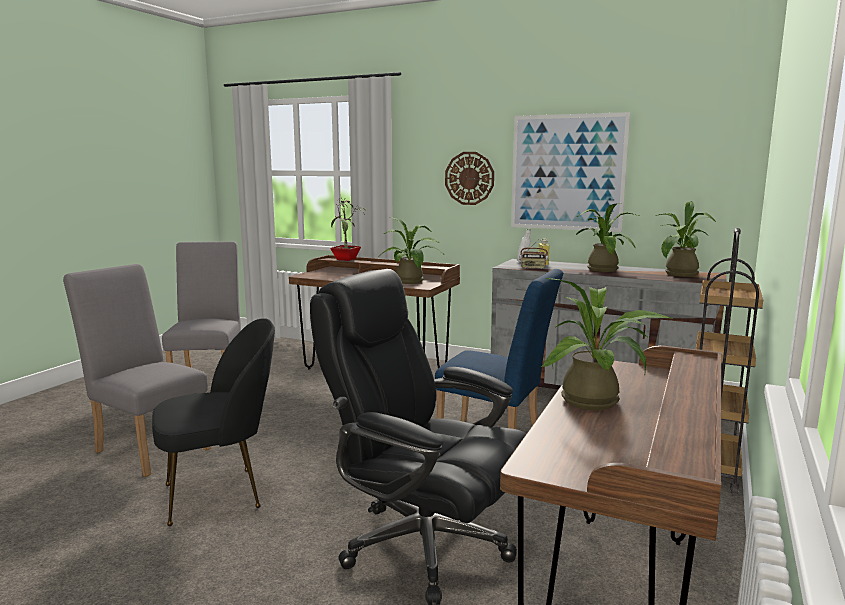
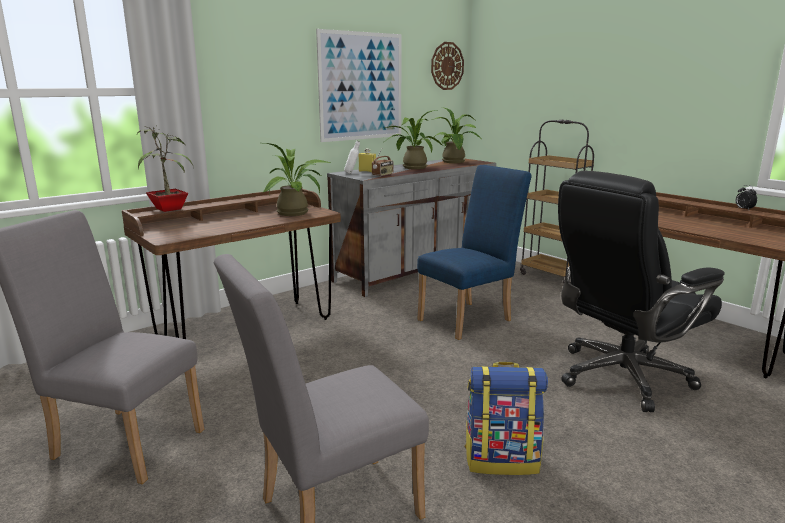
camera: 65 degrees left, 5 degrees up
(222, 494) = (502, 460): black chair -> backpack
(469, 178) = (277, 94): wall clock -> wall clock (447, 66)
(597, 402) = (690, 225): potted plant -> none
(691, 412) = (743, 209): none -> alarm clock

